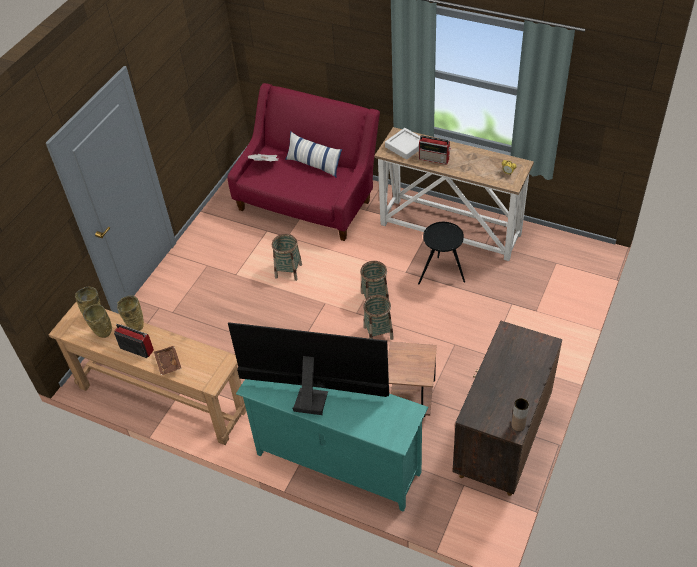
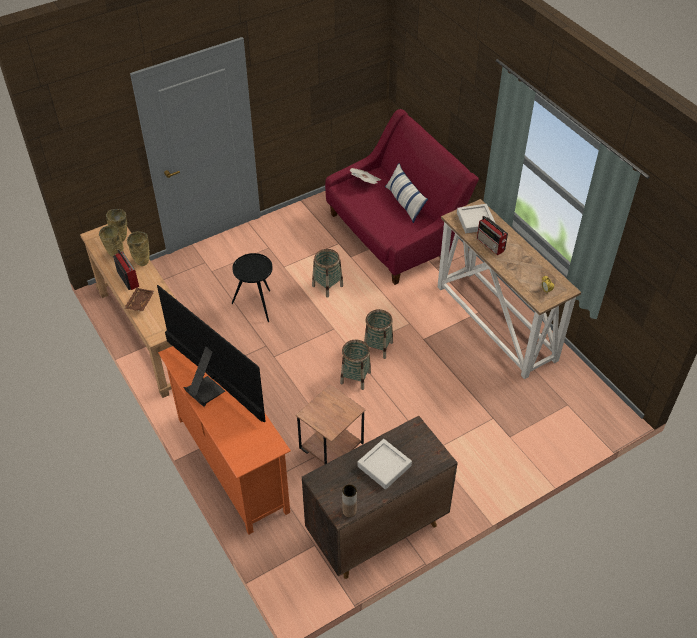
camera: 30 degrees right, 0 degrees up
(337, 463) = (231, 464): turquoise tv stand -> orange tv stand
(441, 275) = (452, 359): black side table -> black side table (256, 307)
(511, 374) = (384, 466): none -> grey tray

